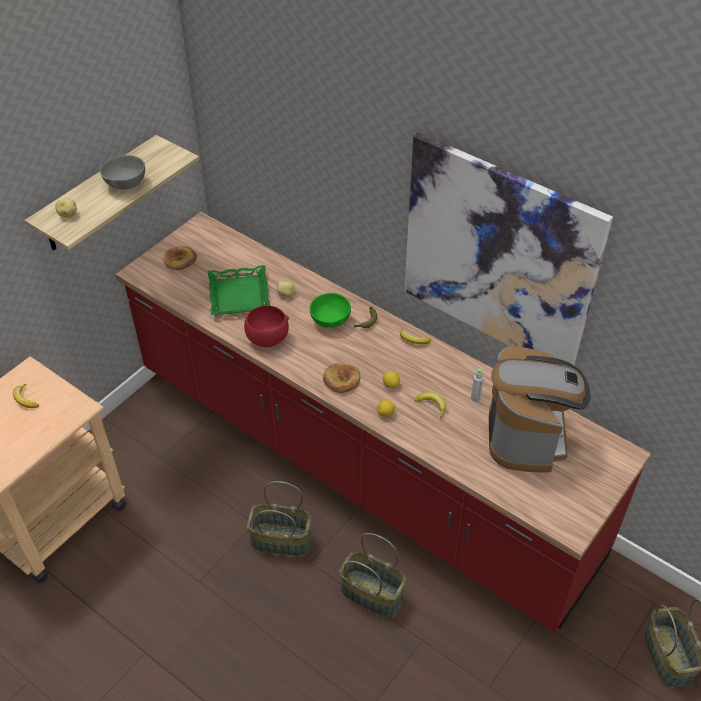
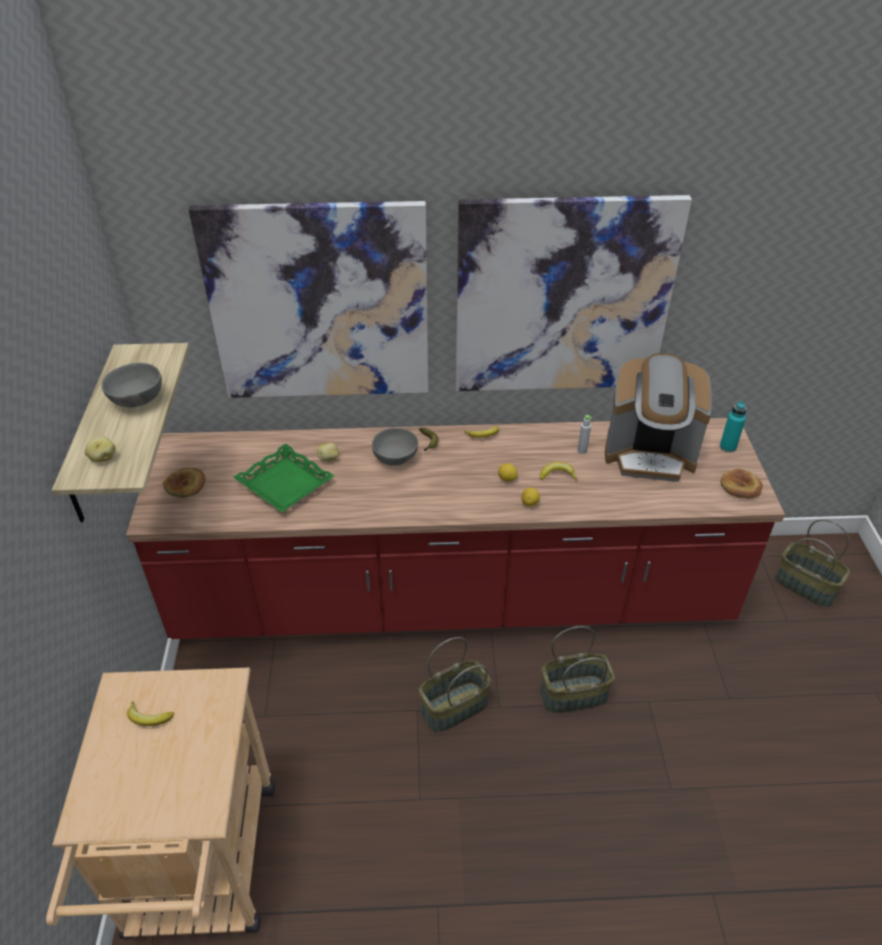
camera: 40 degrees left, 5 degrees down
(266, 339) = (356, 505): red bowl -> none
(313, 168) = (319, 304): none -> picture
(330, 321) = (396, 459): green bowl -> grey bowl
(341, 380) = (462, 499): bread -> bread (740, 486)
(527, 435) = (649, 455): coffee machine -> coffee machine turned 135 degrees clockwise
(605, 471) = (727, 447): none -> turquoise bottle

